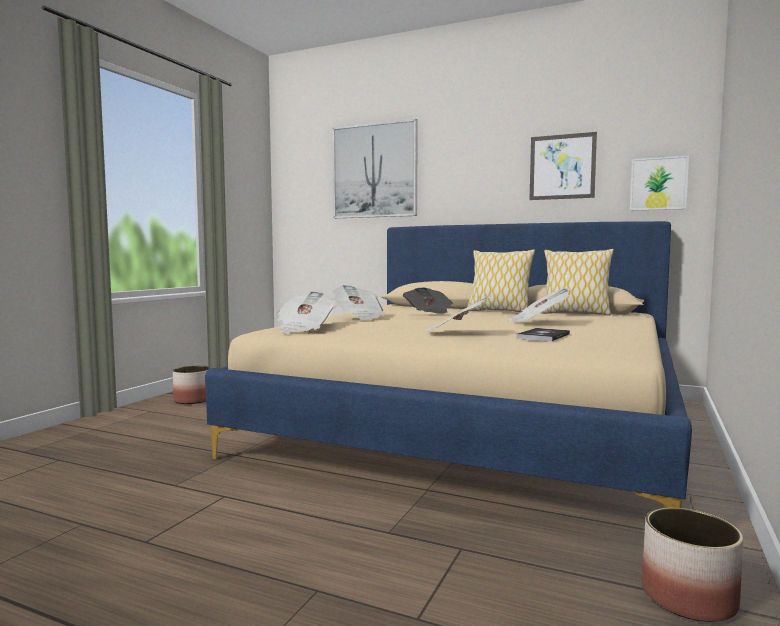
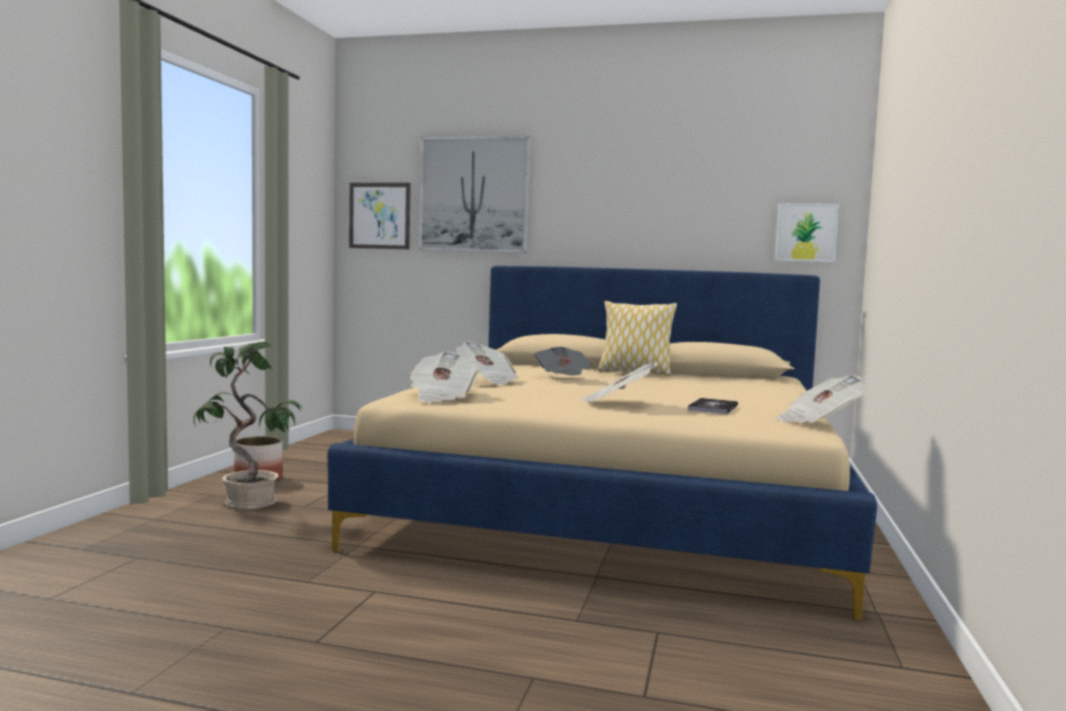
camera: 10 degrees left, 0 degrees up
(172, 418) = (248, 503): none -> potted plant
(538, 321) = (692, 388): newspaper -> newspaper (818, 421)
(562, 167) = (701, 206): picture -> picture (379, 215)
(575, 314) = (720, 377): pillow -> none
(688, 597) = (881, 663): planter -> none

